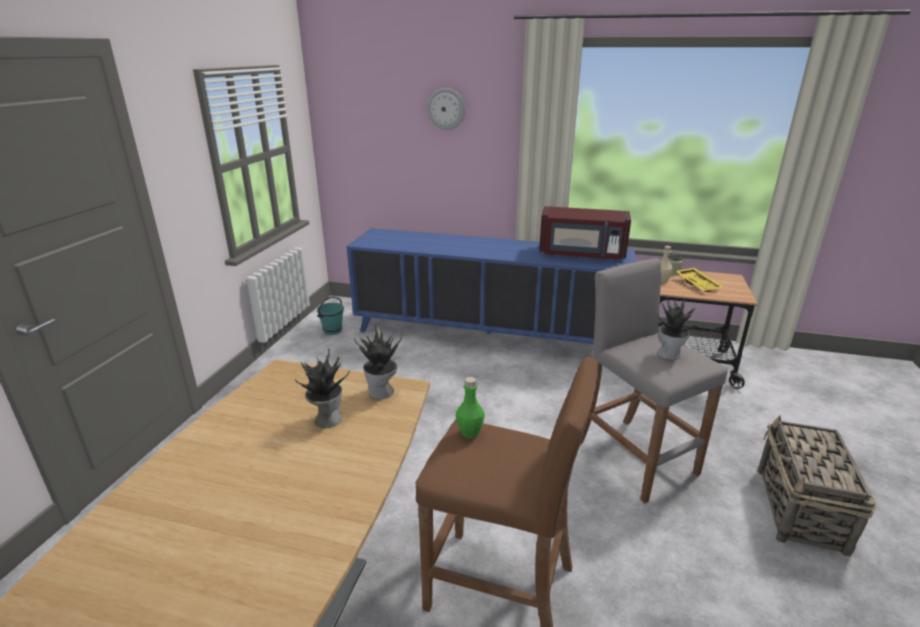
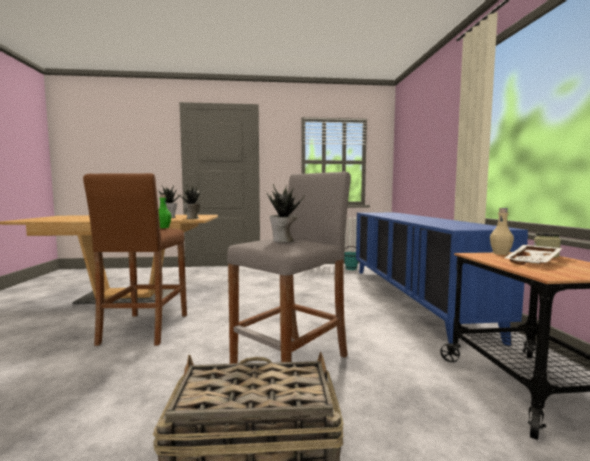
camera: 70 degrees right, 20 degrees down
(446, 109) = (436, 125): wall clock -> none
(581, 254) = (458, 224): red microwave -> none
(698, 284) = (534, 262): yellow tray -> white tray

